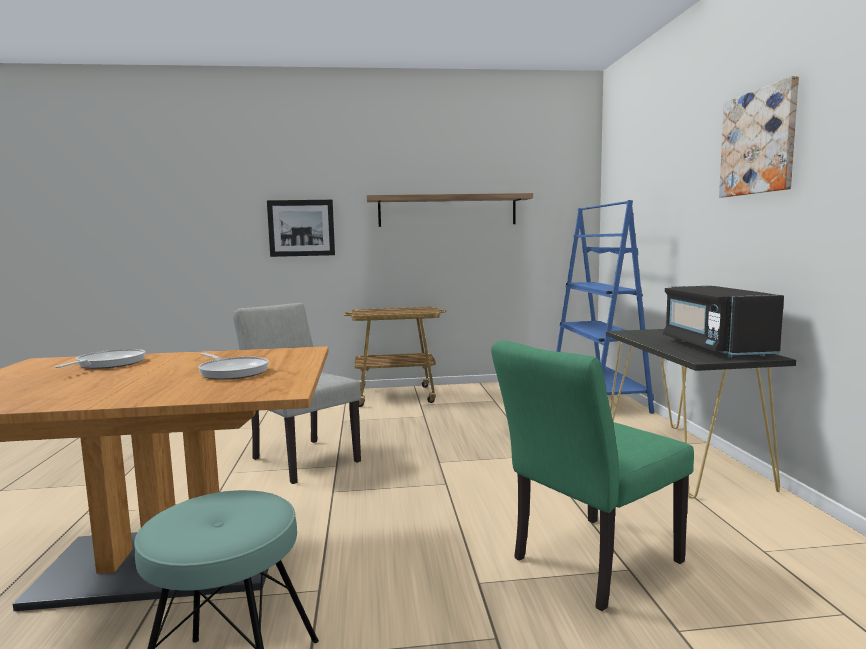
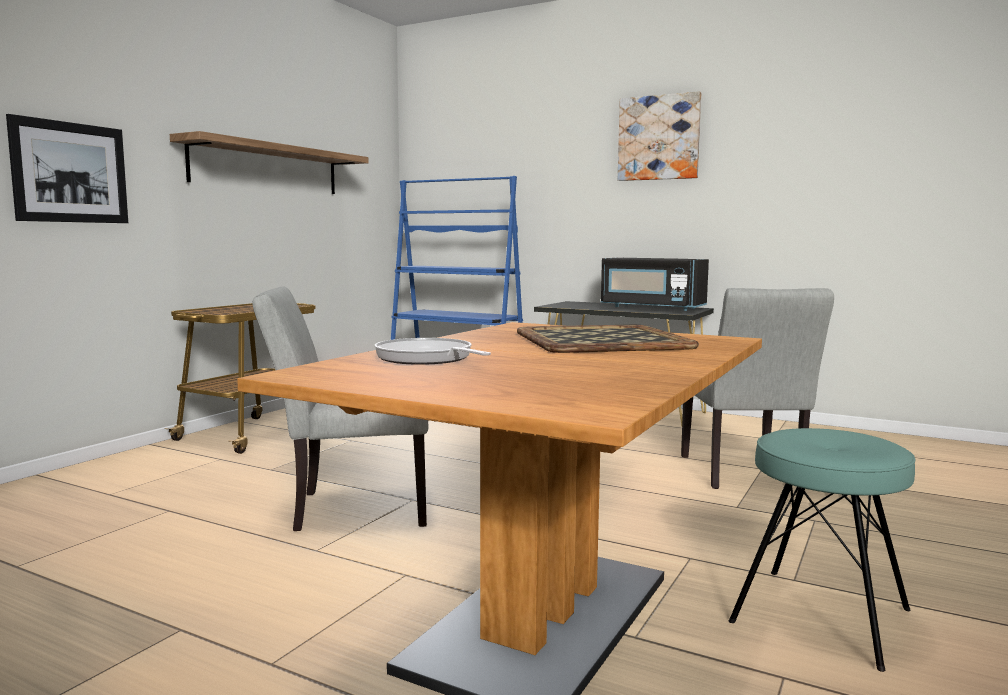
camera: 55 degrees left, 0 degrees up
(232, 371) = (599, 340): frying pan -> tray
(588, 564) = (744, 475): green chair -> grey chair

